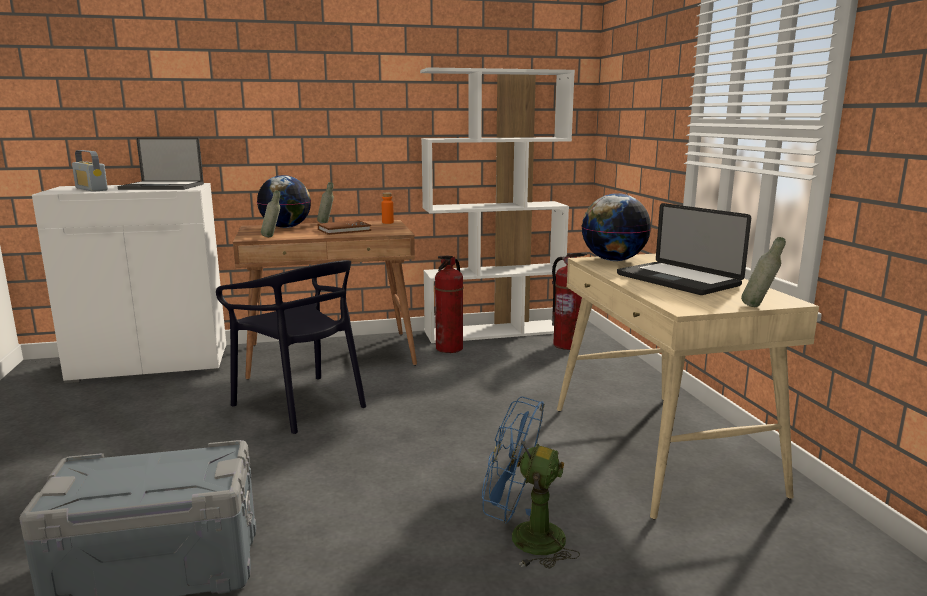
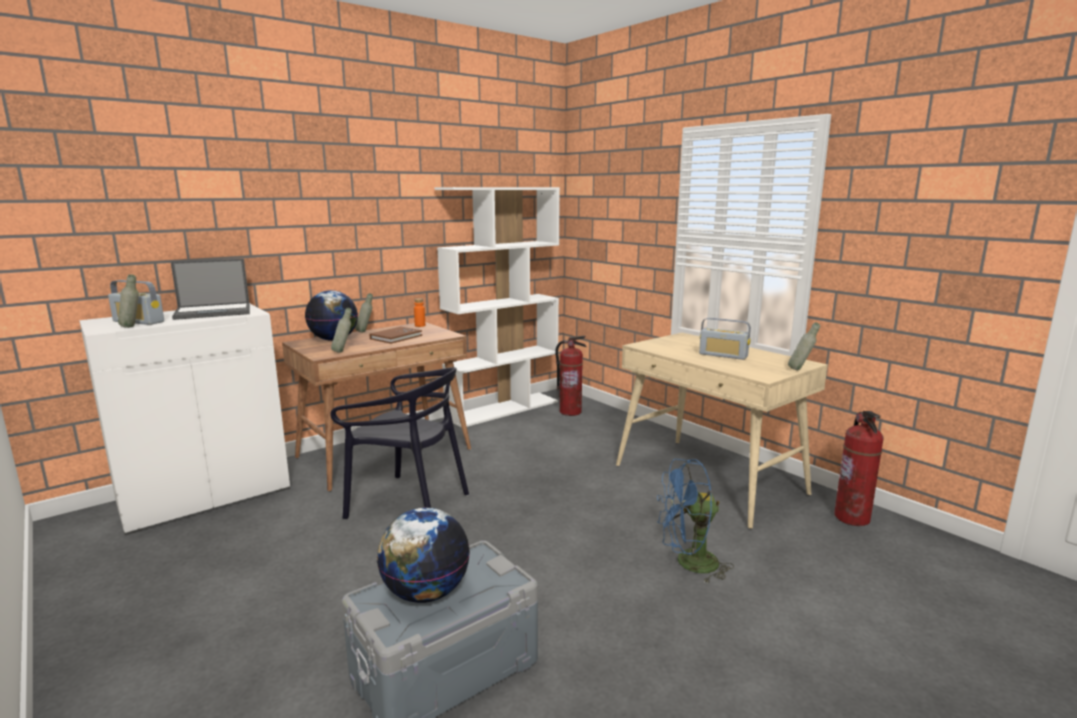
camera: 25 degrees left, 0 degrees up
(75, 192) = (132, 327): none -> grey bottle
(449, 348) = (482, 430): fire extinguisher -> fire extinguisher (852, 518)
(613, 260) = (656, 343): globe -> globe (425, 593)
(677, 280) = (723, 355): laptop -> radio

